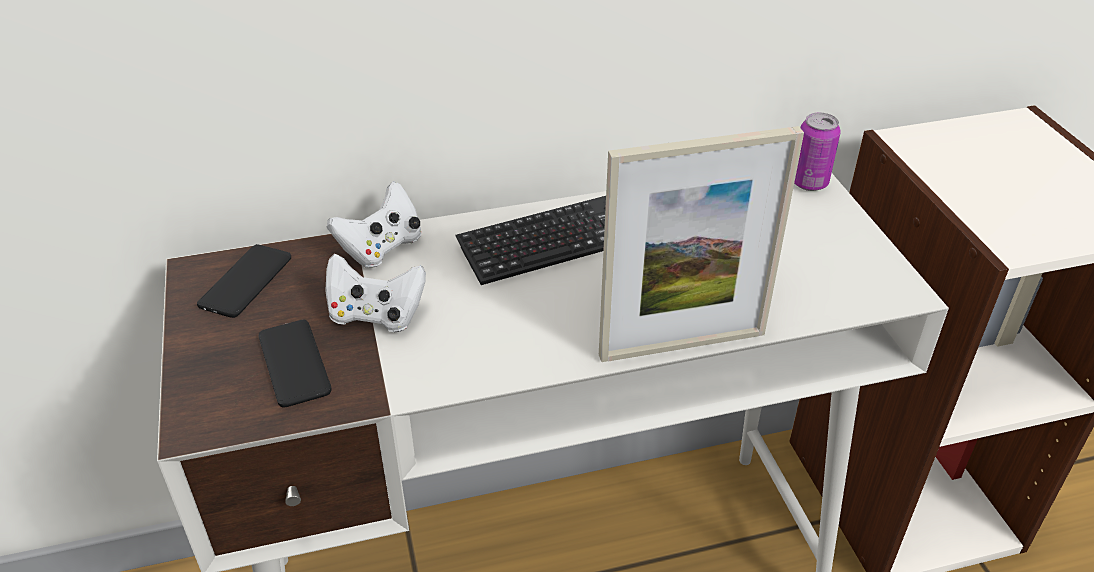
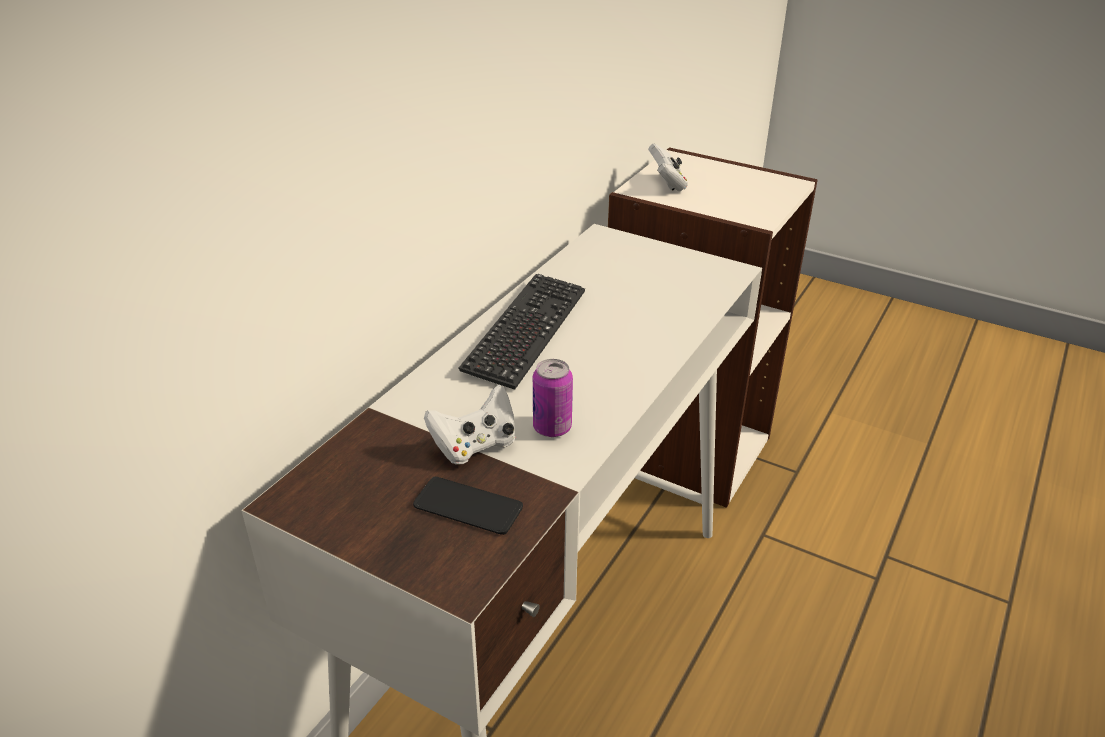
camera: 45 degrees left, 5 degrees down
(246, 281) = (341, 484): phone -> none
(381, 248) = (409, 406): white game controller -> white game controller (667, 184)
(682, 344) = (674, 354): picture frame -> none
(809, 182) = (609, 238): can -> can (552, 428)

